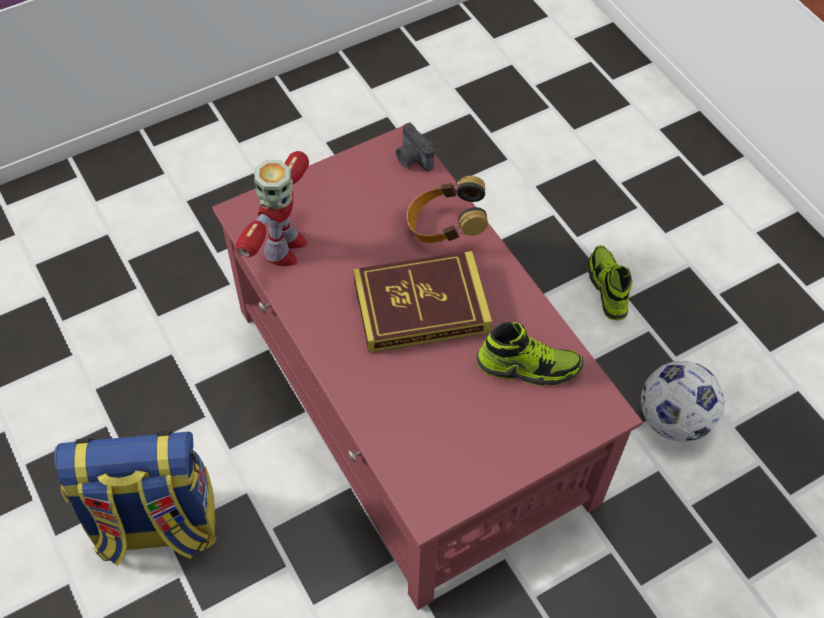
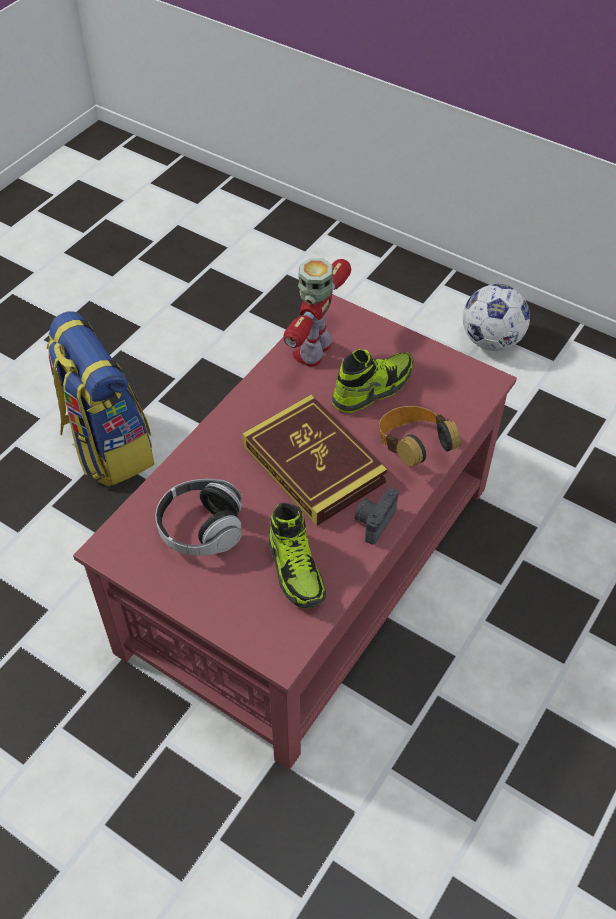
camera: 65 degrees right, 5 degrees down
(284, 248) = (314, 350): toy robot -> toy robot turned 120 degrees clockwise
(412, 159) = (474, 395): camera -> camera (373, 521)
(446, 423) = (201, 529): none -> headphones
(607, 288) = (544, 683): shoe -> shoe (372, 388)
(673, 419) = (425, 806): football -> football (491, 341)

